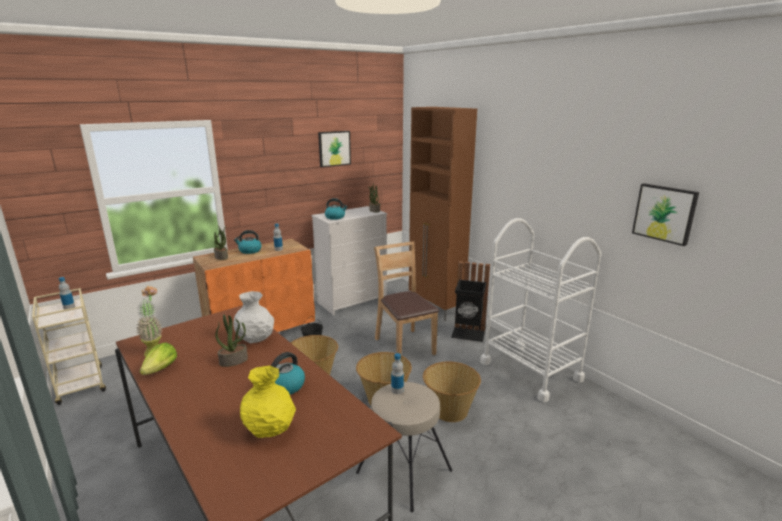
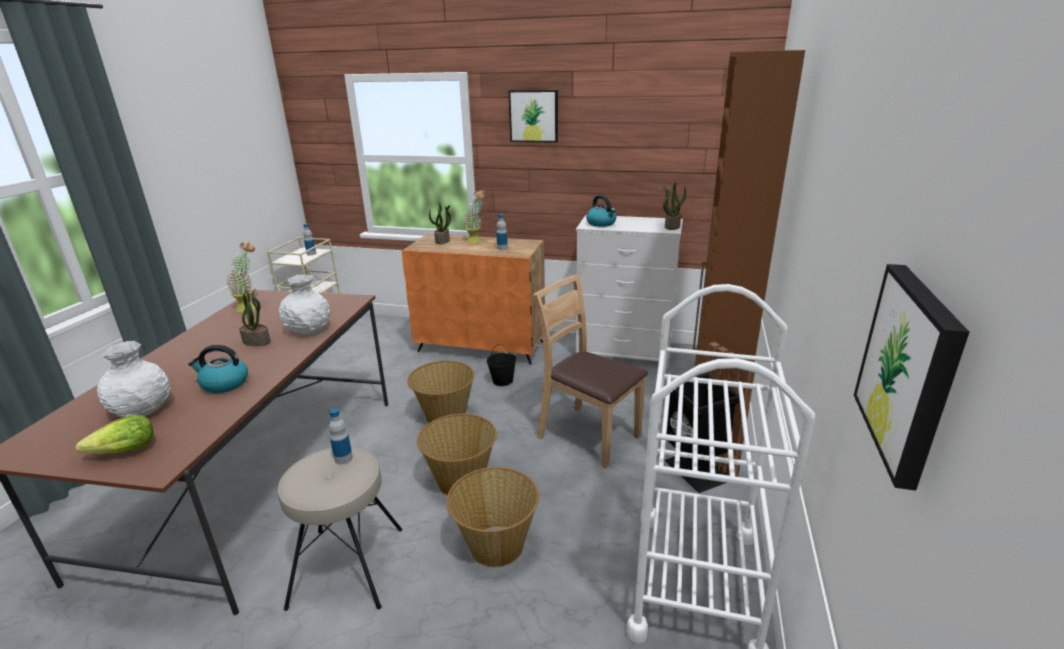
camera: 50 degrees right, 5 degrees up
(161, 369) = (219, 324): lettuce -> lettuce (125, 451)
(249, 251) = (476, 242): kettle -> potted plant
(270, 429) = (141, 411): yellow vase -> white vase
(334, 148) = (634, 120): picture -> picture (534, 116)
(404, 345) = (588, 435): brown chair -> brown chair turned 75 degrees counterclockwise

